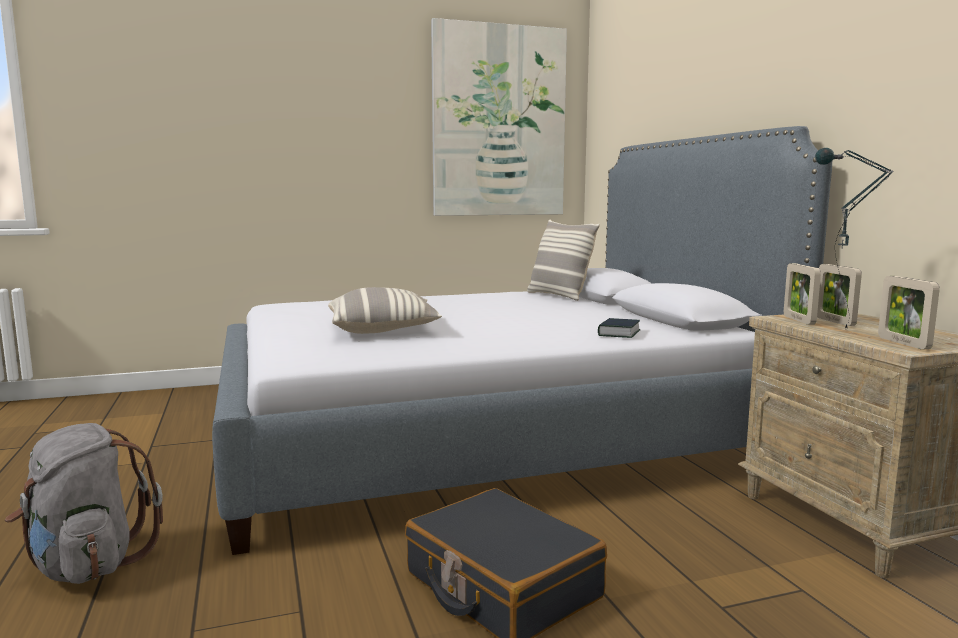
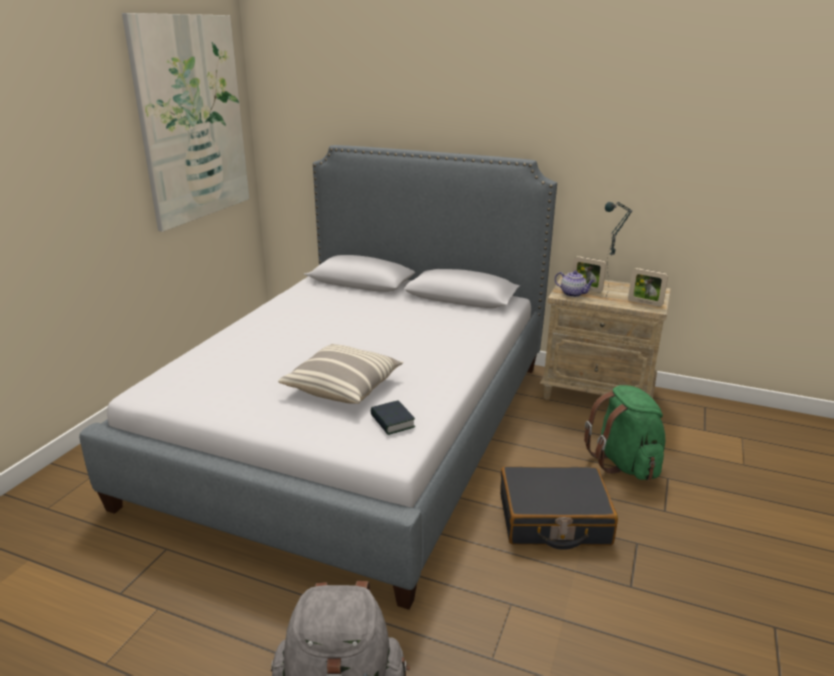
camera: 50 degrees left, 15 degrees up
(559, 296) = (334, 290): pillow -> none
(618, 333) = (473, 327): book -> book (392, 422)
(730, 599) = (624, 463): none -> green backpack
(799, 320) = (573, 294): picture frame -> teapot

